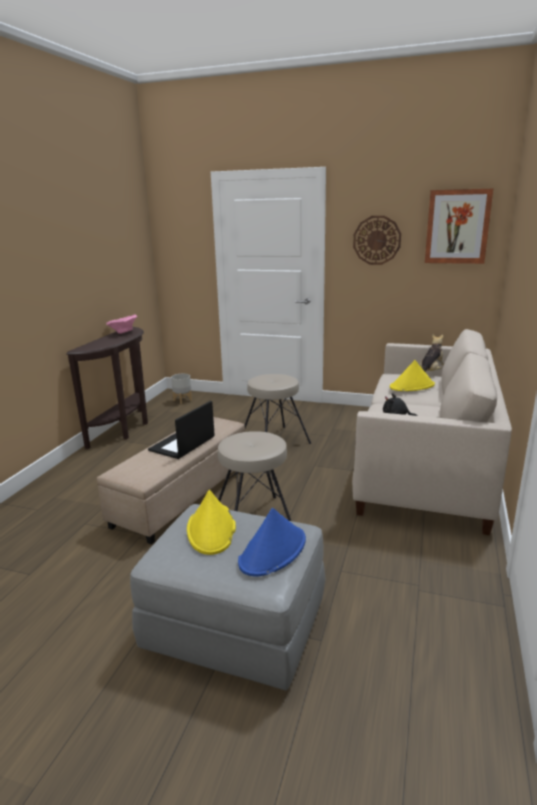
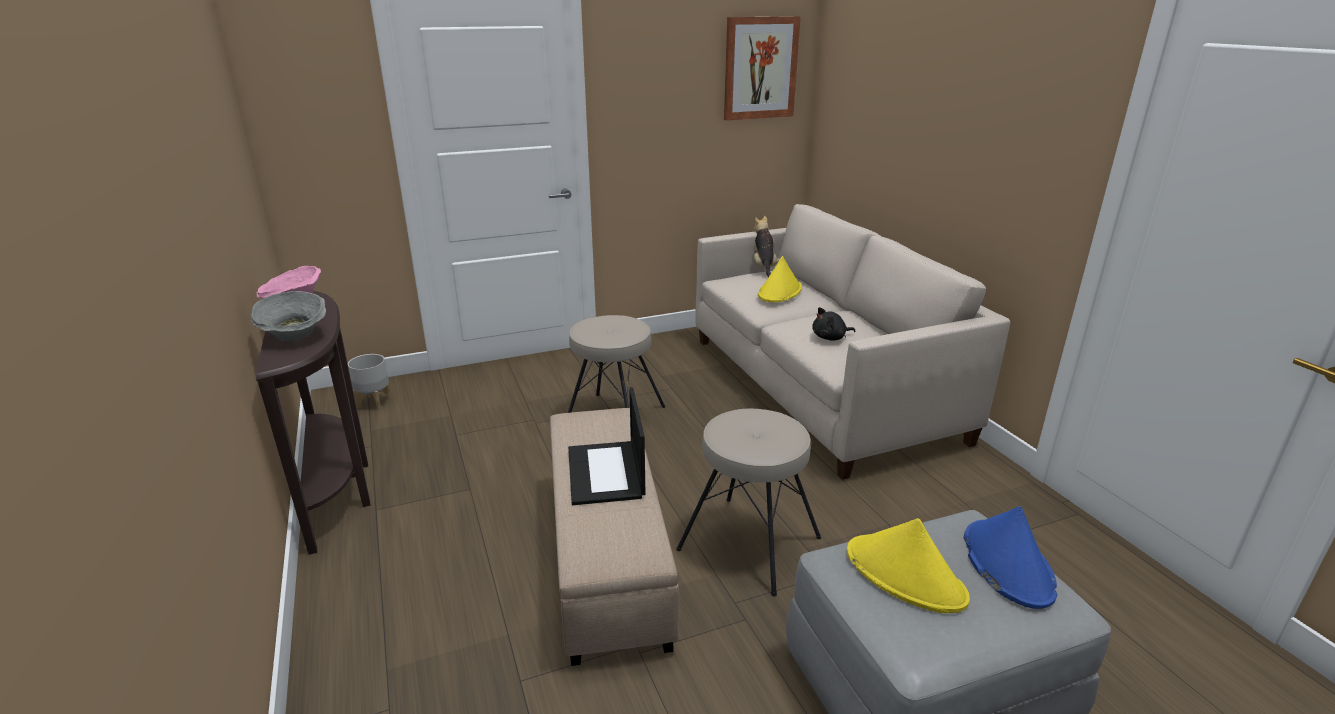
camera: 40 degrees left, 5 degrees up
(102, 342) = (296, 337): none -> grey bowl
(377, 240) = (661, 91): wall clock -> none

